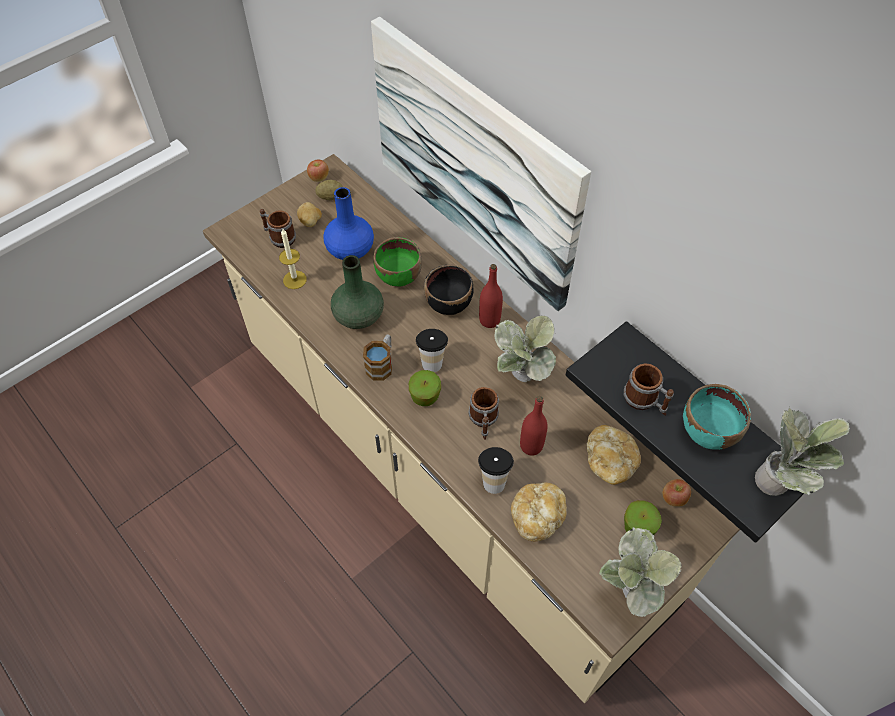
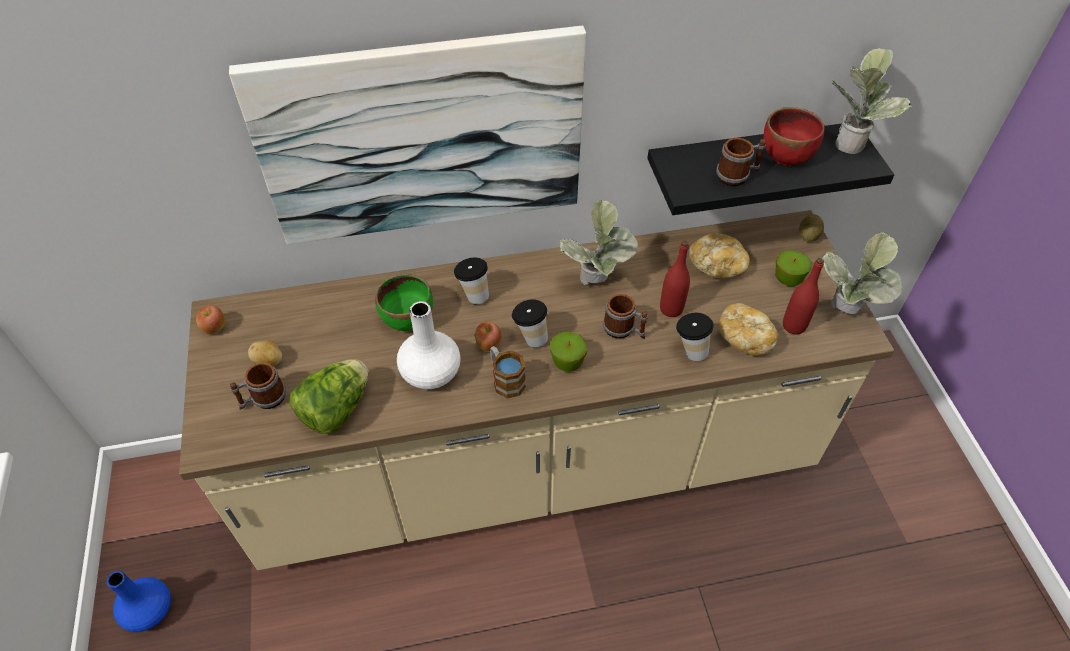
camera: 60 degrees left, 5 degrees down
(294, 280) = (336, 409): candle -> lettuce
(330, 196) = (250, 329): potato -> potato (808, 236)
(350, 249) = (338, 342): blue vase -> blue vase (149, 610)
(359, 316) = (431, 372): green vase -> white vase
(449, 303) = (473, 295): black bowl -> cup
(489, 320) = (516, 275): red bottle -> red bottle (794, 326)
(673, 498) = (773, 245): apple -> apple (488, 344)
(708, 431) = (786, 155): turquoise bowl -> red bowl

